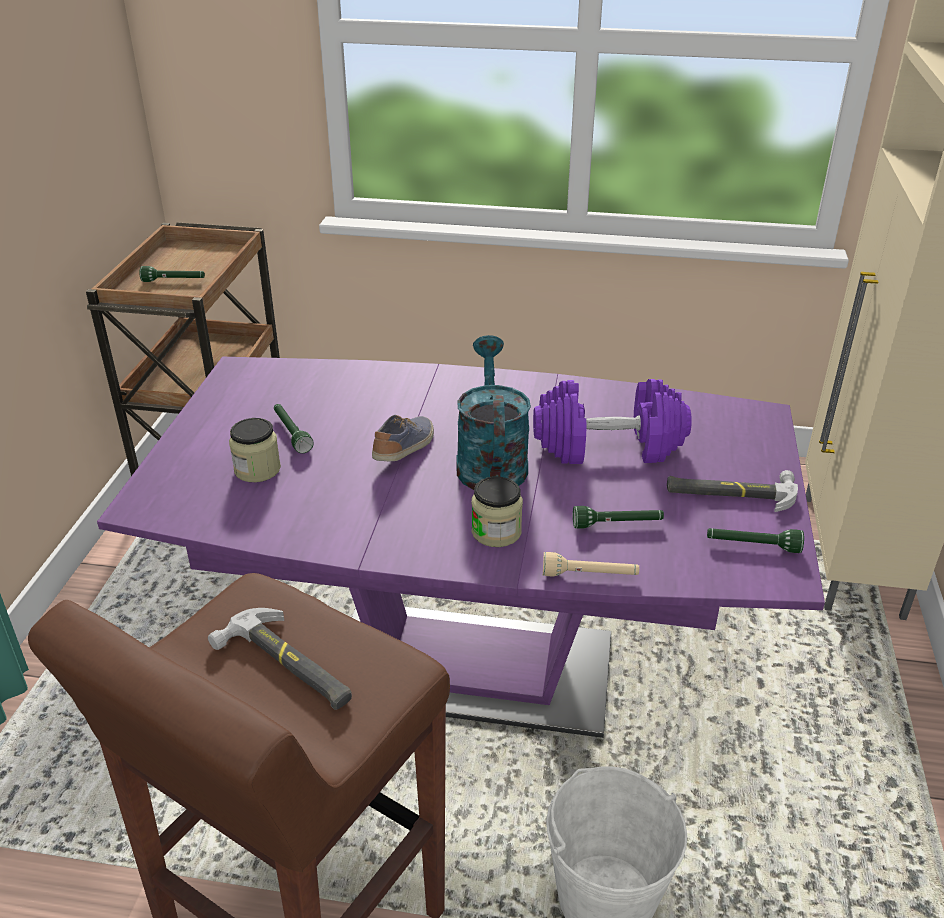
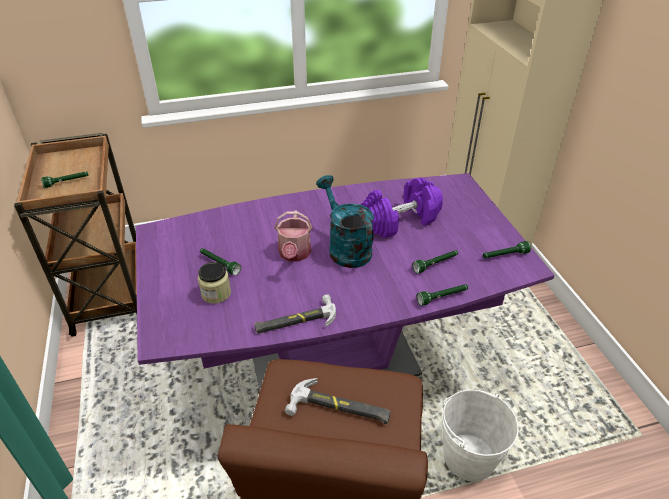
camera: 25 degrees left, 5 degrees up
(405, 449) = (294, 254): shoe -> watering can
(496, 532) = (379, 288): jar -> none
(590, 575) = (442, 297): beige flashlight -> green flashlight
(730, 493) = (475, 230): hammer -> hammer (296, 320)

